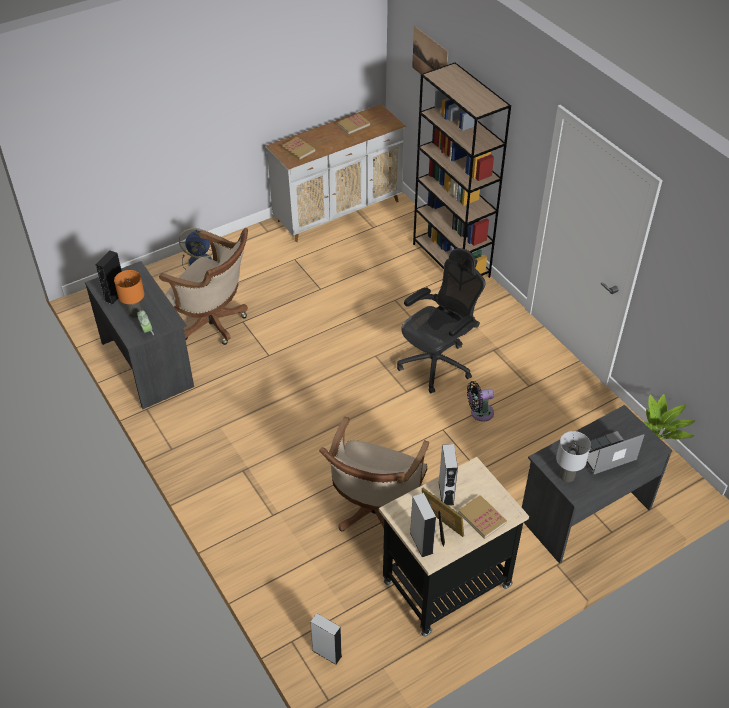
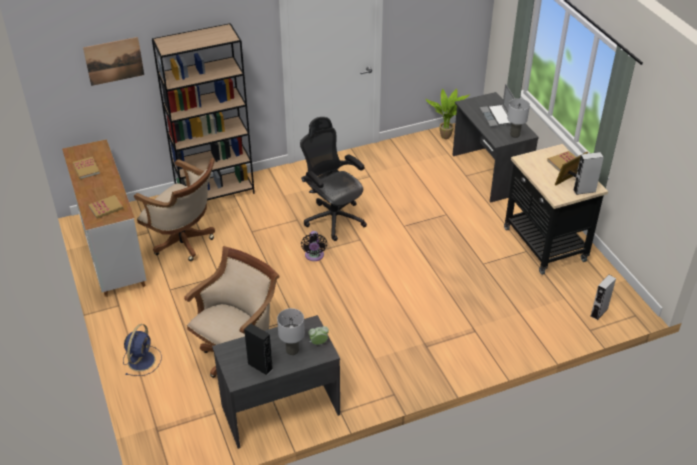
camera: 80 degrees left, 5 degrees down
(136, 313) = (292, 350): orange table lamp -> white table lamp
(373, 514) = (480, 273): office chair -> office chair (185, 243)
(446, 493) = (542, 174): grey speaker -> none
(479, 413) = (391, 205): black fan -> black fan (314, 256)

